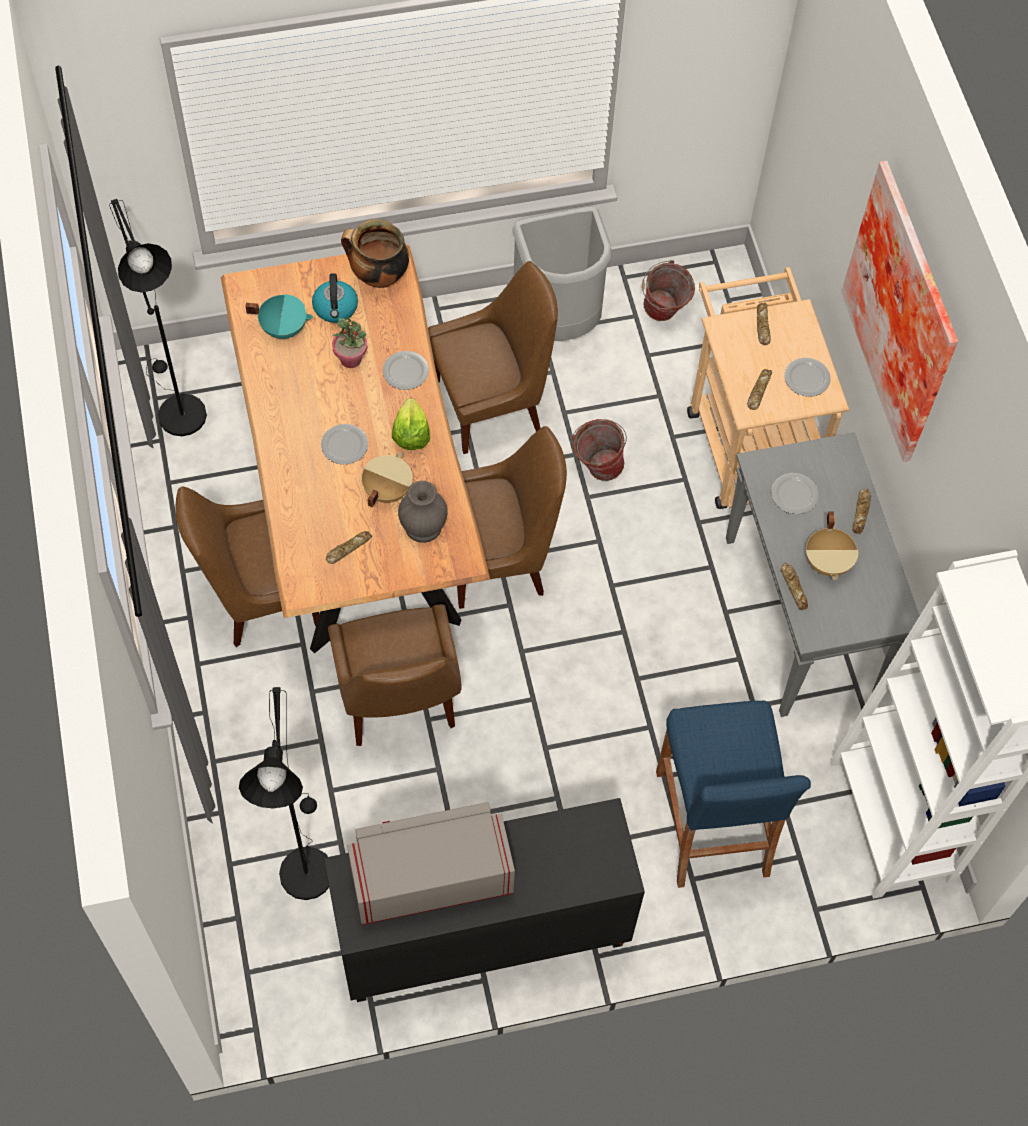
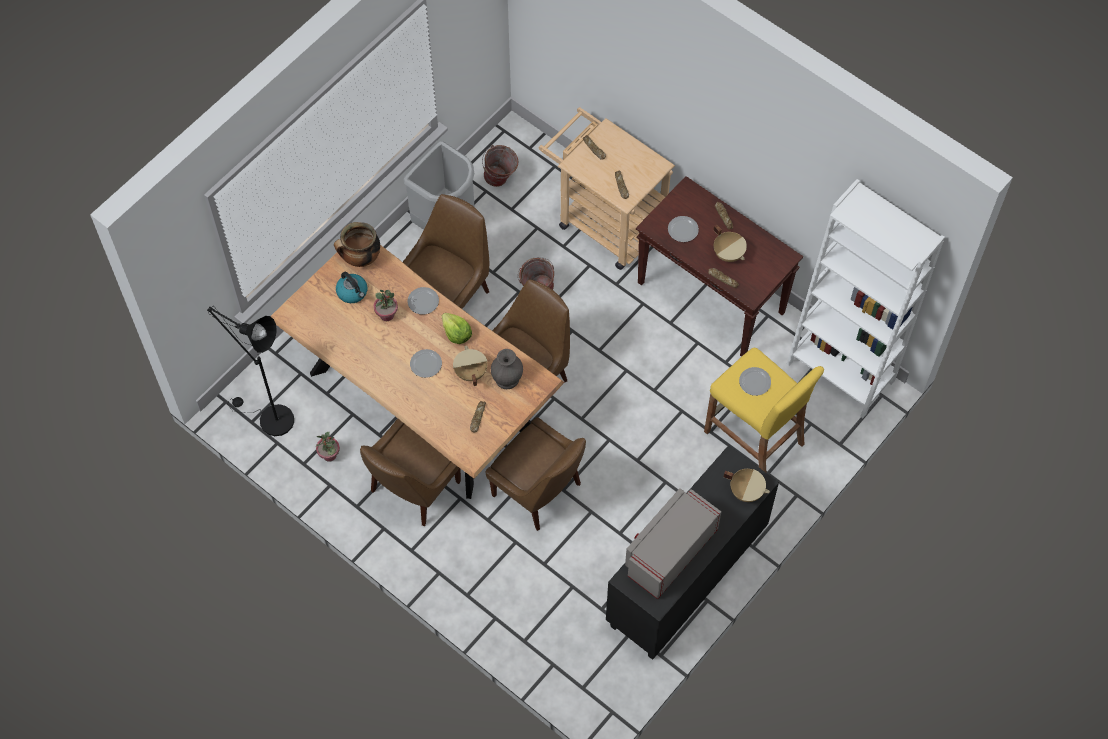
camera: 35 degrees left, 0 degrees up
(204, 493) = (329, 455): none -> potted plant
(283, 327) = (333, 322): turquoise cooking pot -> none
(304, 863) = (563, 611): black floor lamp -> none
(593, 872) = (746, 491): none -> beige cooking pot
(712, 822) = (753, 437): blue stool -> yellow stool
(802, 618) = (712, 298): grey console table -> brown console table
(806, 379) = (640, 163): plate -> plate (755, 382)
(906, 312) = (699, 92): picture -> none

